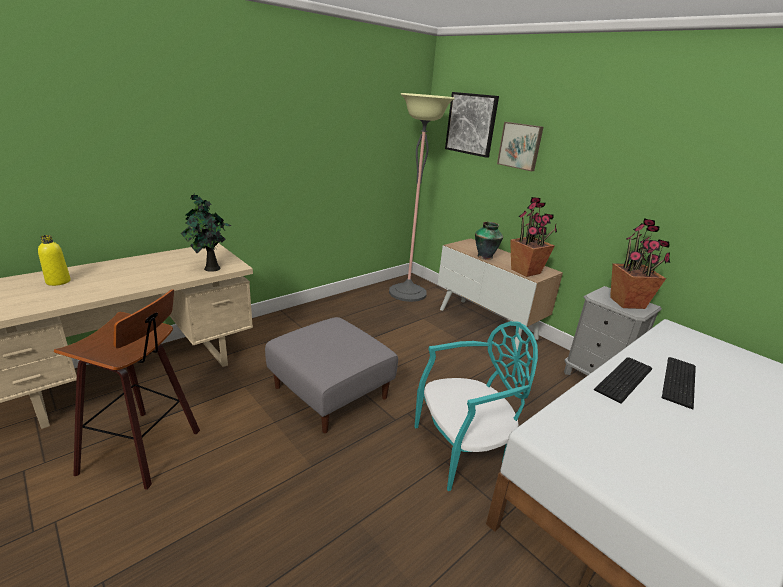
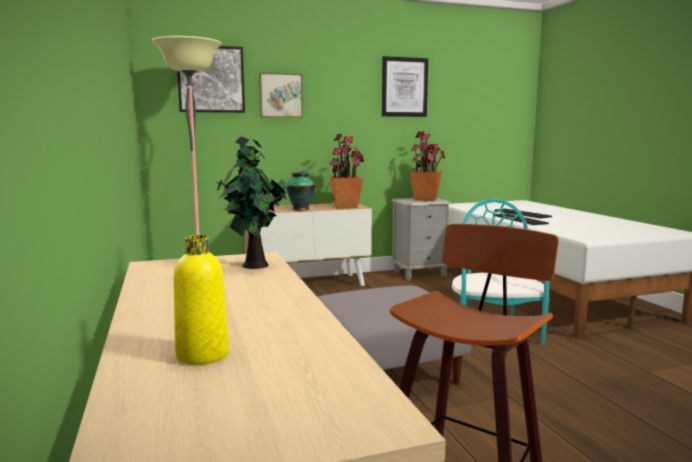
camera: 65 degrees left, 15 degrees down
(666, 156) = (404, 87): none -> picture

